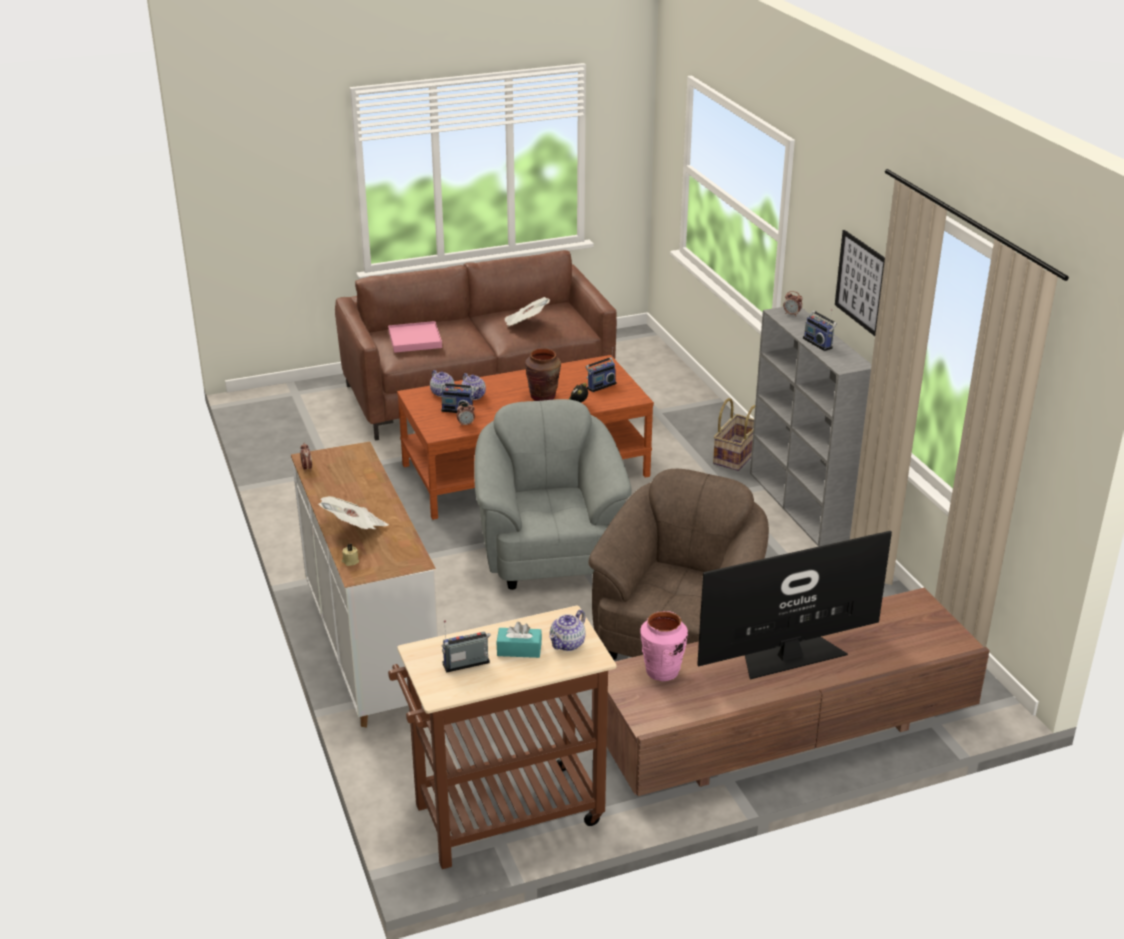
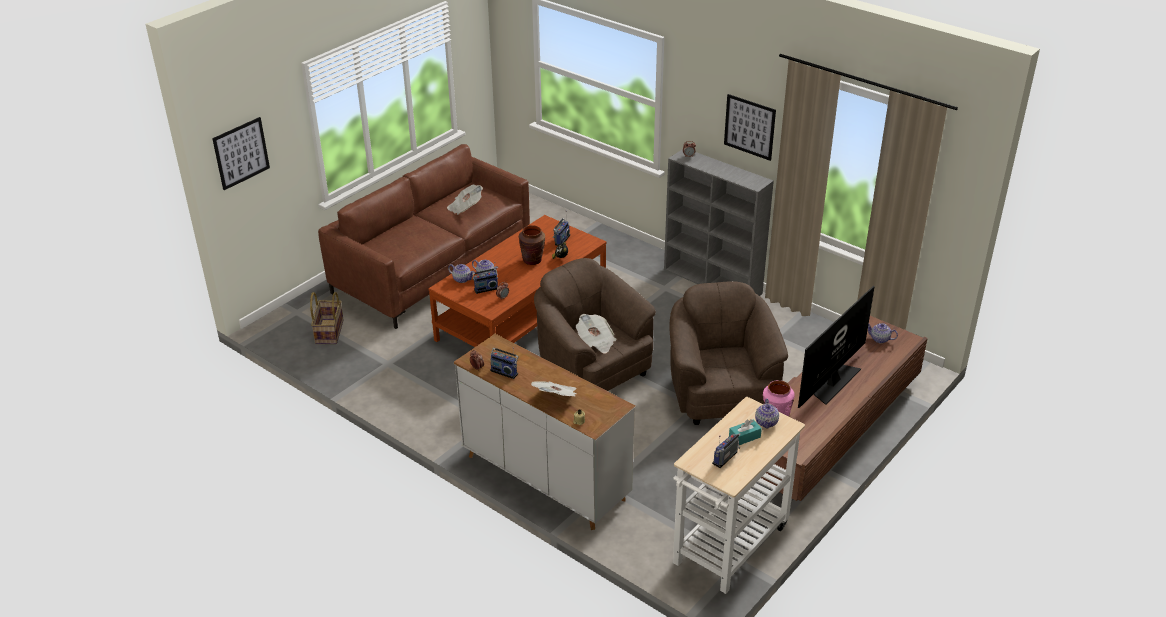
camera: 30 degrees left, 5 degrees up
(248, 176) = (241, 153): none -> picture
(415, 340) = (400, 244): pink tray -> none
(505, 815) = (729, 546): brown cart -> white cart
(540, 510) = (596, 342): none -> newspaper
(549, 552) = (593, 368): grey armchair -> brown armchair
(735, 456) = (644, 260): basket -> basket (328, 332)
(819, 343) = (725, 172): radio -> radio (505, 371)
(915, 628) = (880, 339): none -> teapot

